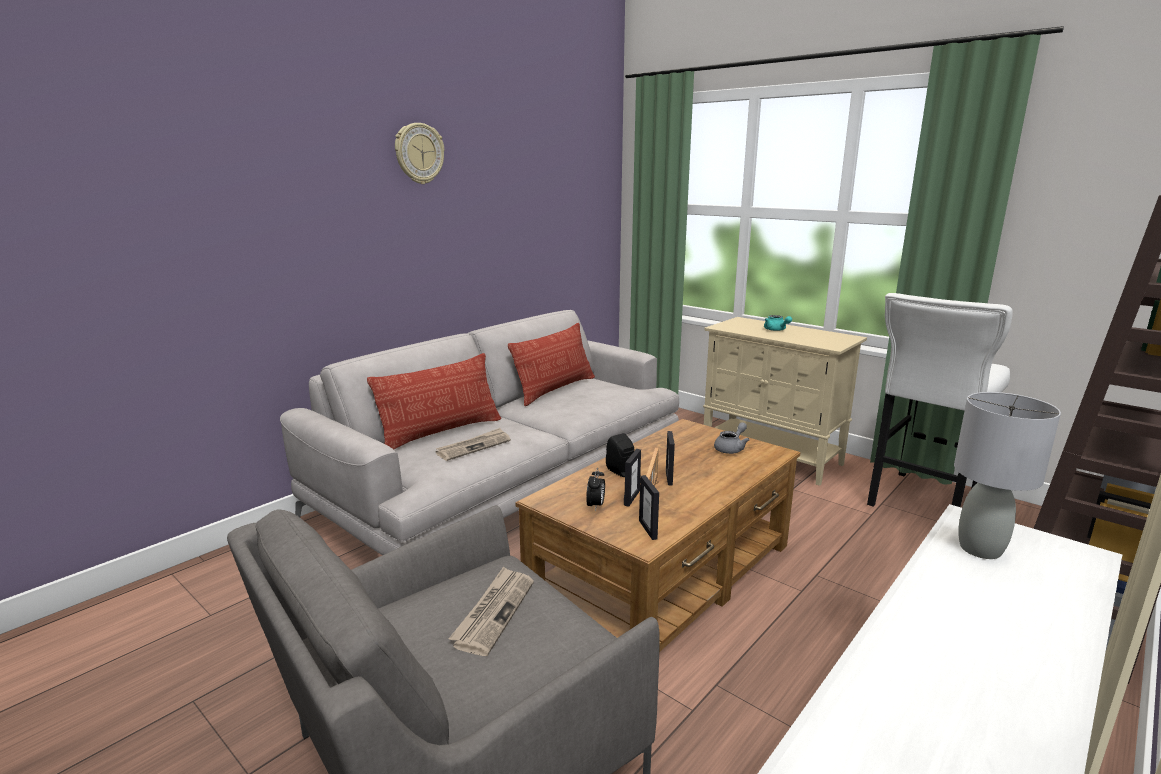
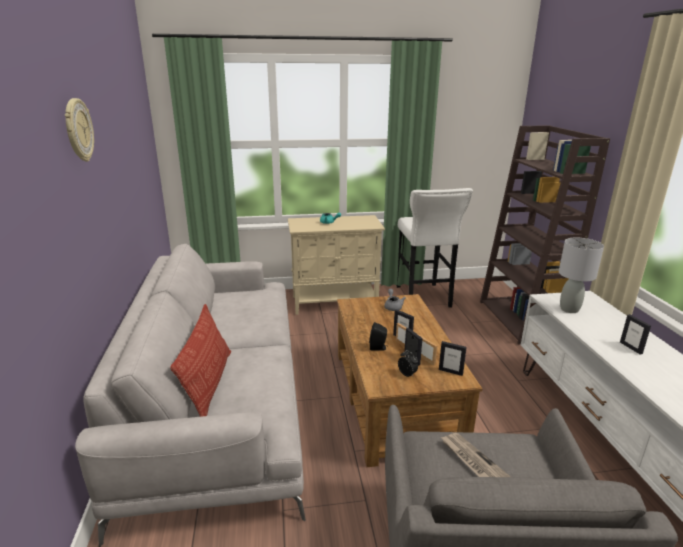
camera: 50 degrees left, 5 degrees up
(474, 446) = (257, 380): newspaper -> none
(555, 389) = (217, 312): pillow -> none
(971, 644) = (631, 348): none -> picture frame

